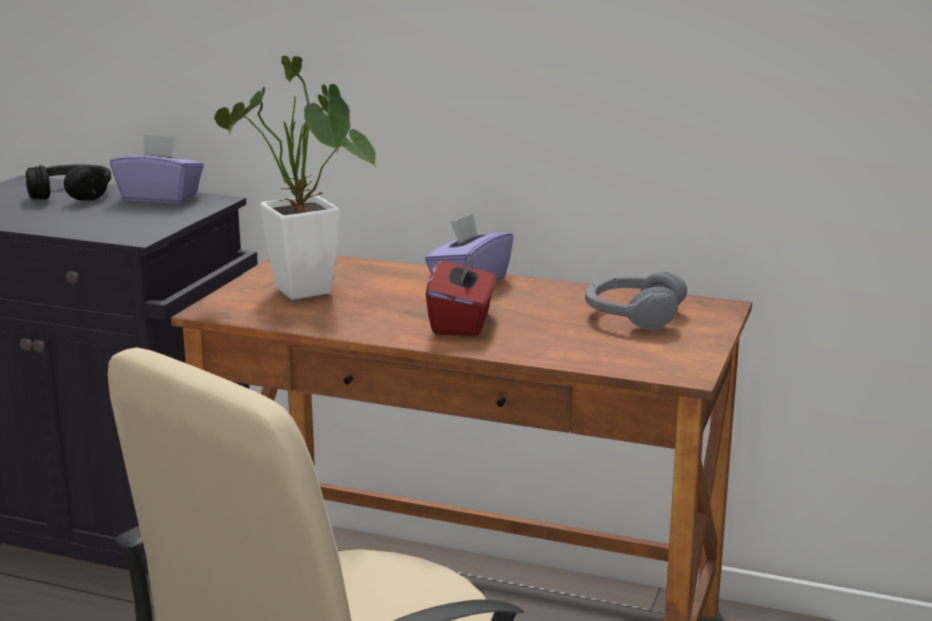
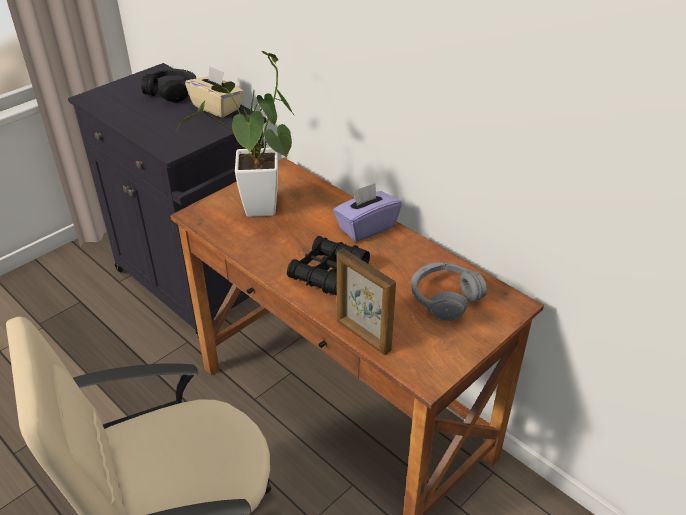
camera: 25 degrees right, 20 degrees up
(160, 198) = (217, 107): purple tissue box -> beige tissue box
(462, 323) = (328, 273): red tissue box -> black binoculars
(567, 359) = (362, 336): none -> picture frame

